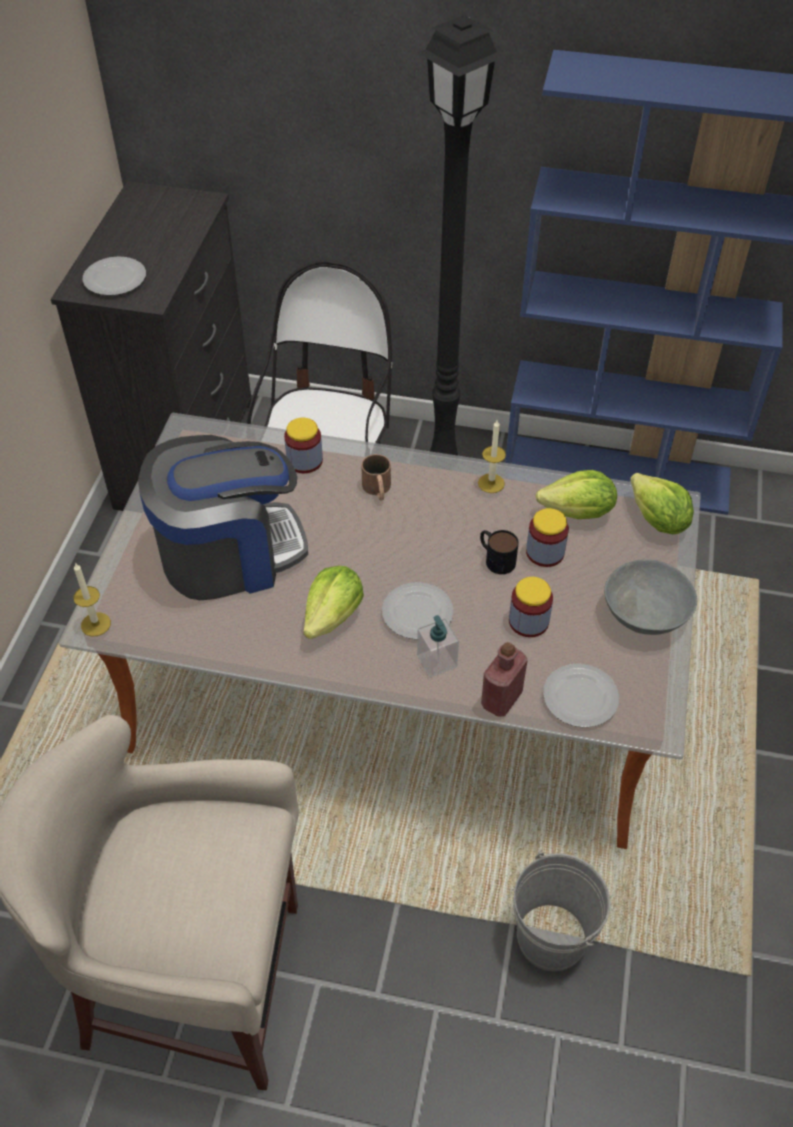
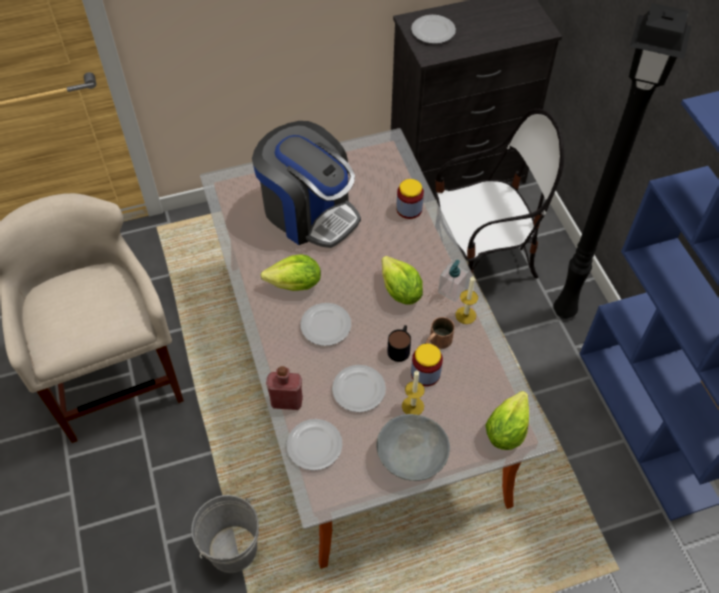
camera: 60 degrees right, 5 degrees up
(95, 624) = (221, 182): candle -> candle (413, 406)
(378, 490) = (412, 257): brown mug -> brown mug (436, 342)
(437, 661) = (295, 353): soap dispenser -> soap dispenser (451, 290)
(528, 621) = (359, 389): jar -> plate
(578, 513) = (476, 378): lettuce -> lettuce (400, 292)

